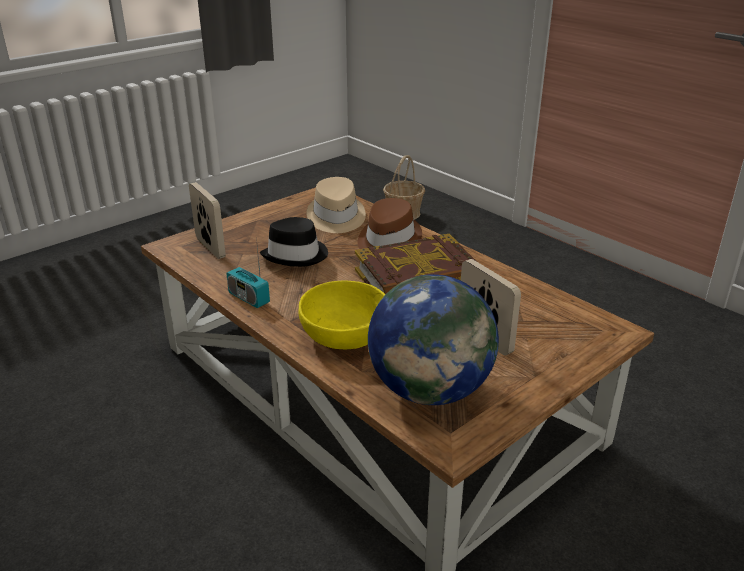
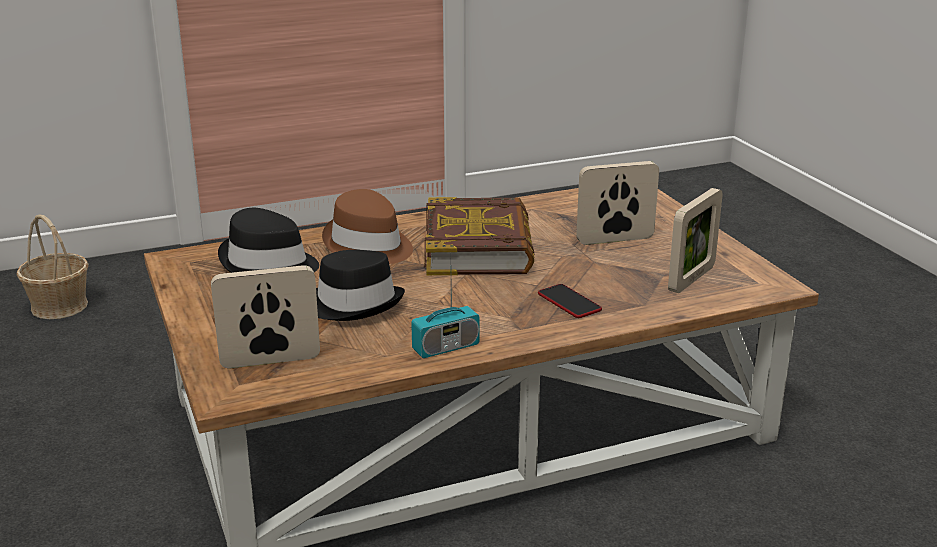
camera: 70 degrees left, 5 degrees down
(335, 217) = (268, 265): beige hat -> black hat
(345, 334) = (569, 302): yellow bowl -> phone
(430, 390) = (691, 279): globe -> picture frame

